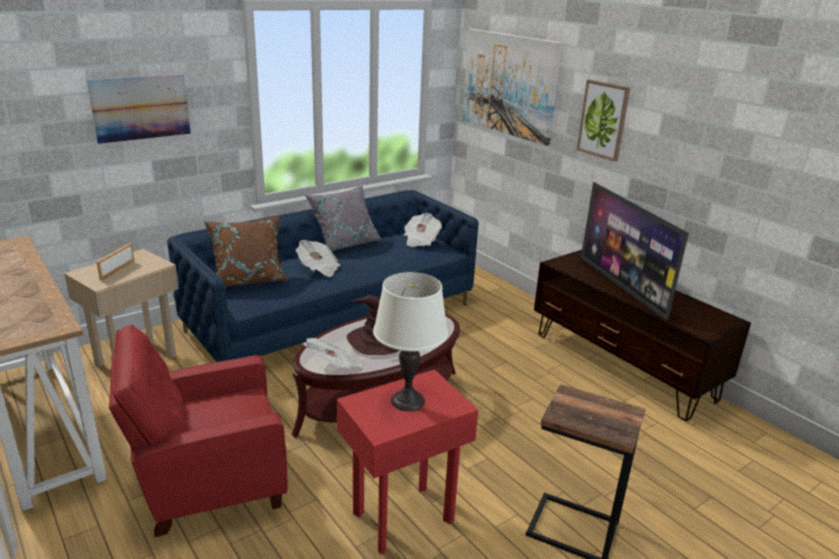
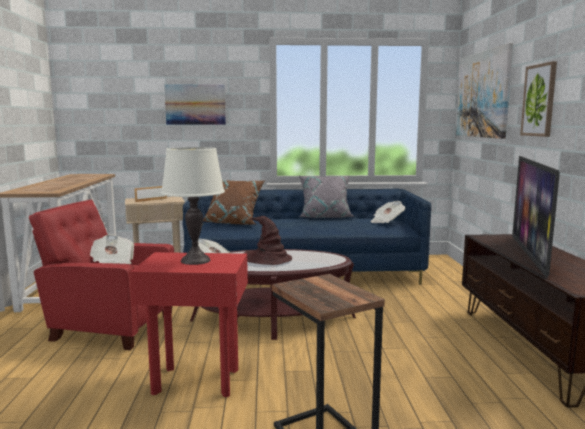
camera: 35 degrees right, 15 degrees down
(318, 269) = (285, 224): newspaper -> newspaper (112, 264)

